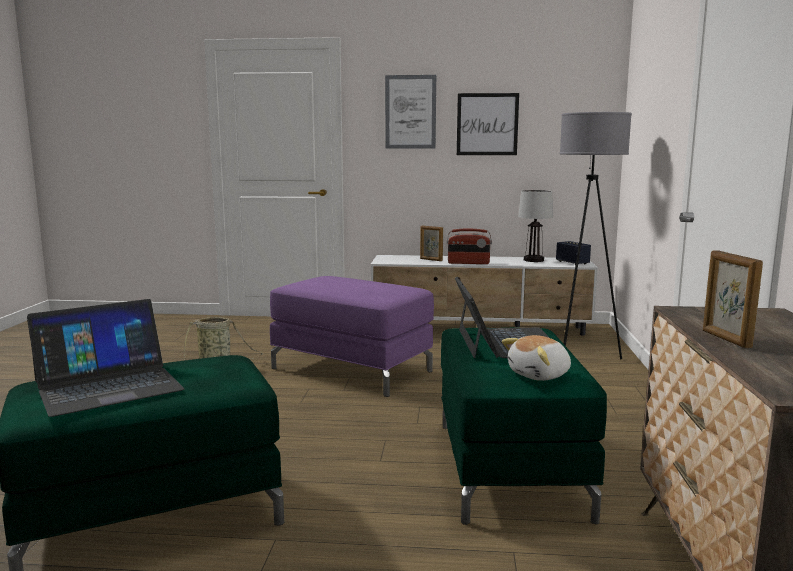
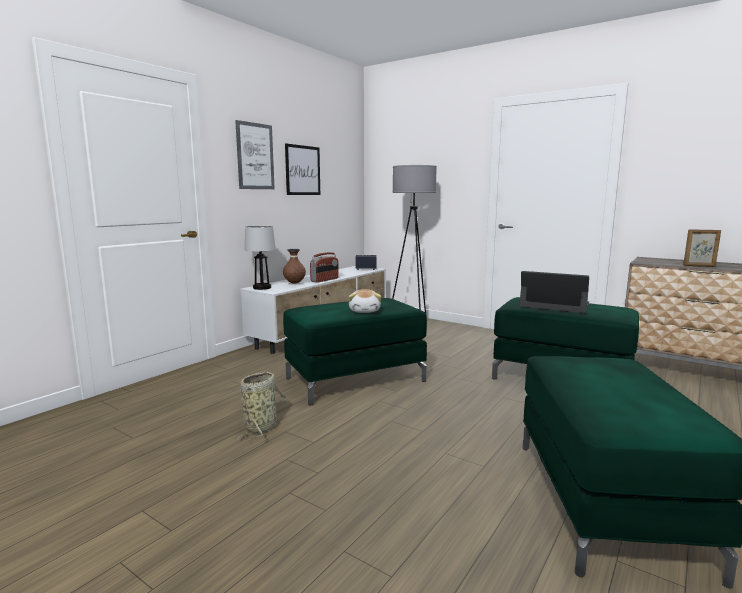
camera: 60 degrees left, 0 degrees up
(108, 385) = (628, 395): laptop -> none
(353, 370) = (356, 379): purple ottoman -> green ottoman
(431, 260) = (294, 283): picture frame -> brown vase
(533, 260) = (343, 271): table lamp -> table lamp (261, 288)
(540, 375) = (617, 310): plush toy -> plush toy (365, 311)

